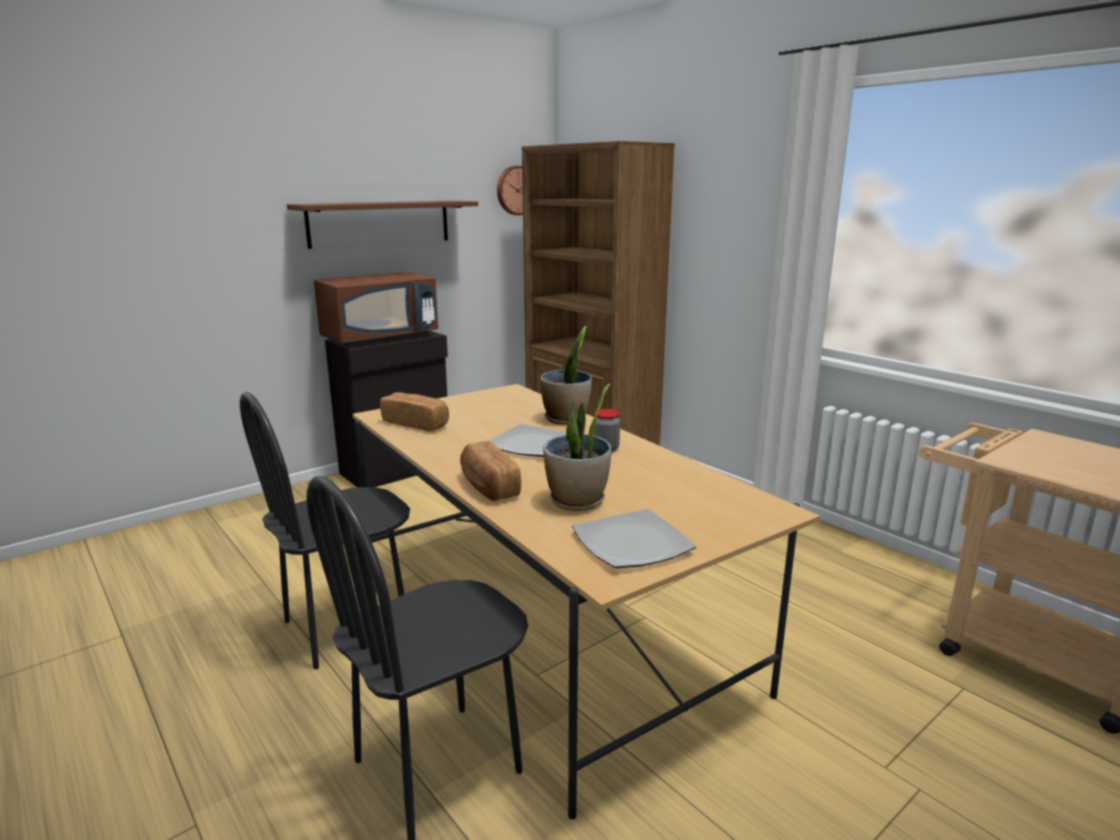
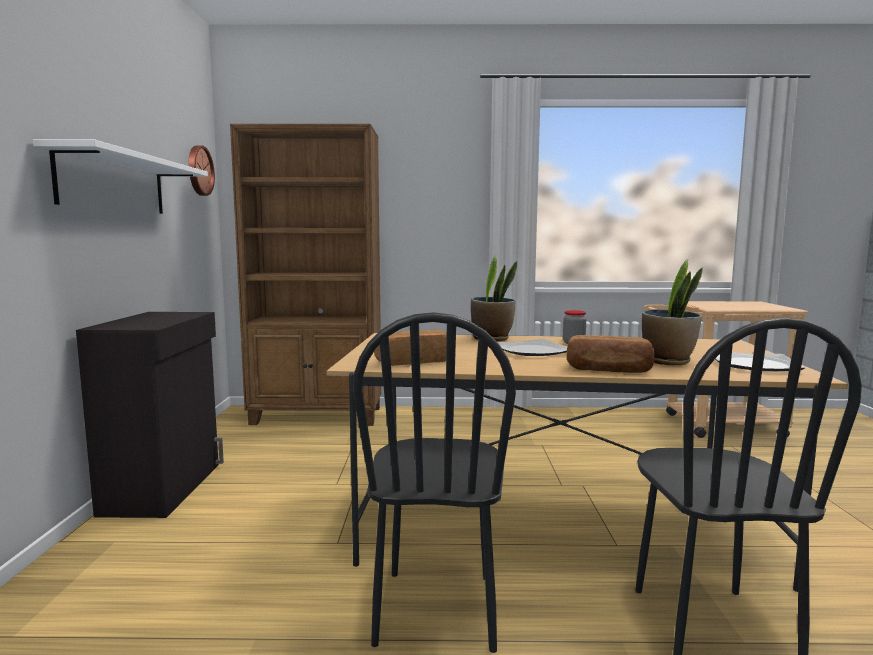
camera: 50 degrees left, 10 degrees down
(380, 223) = (114, 184): brown shelf -> white shelf
(380, 337) = (146, 320): brown microwave -> none

